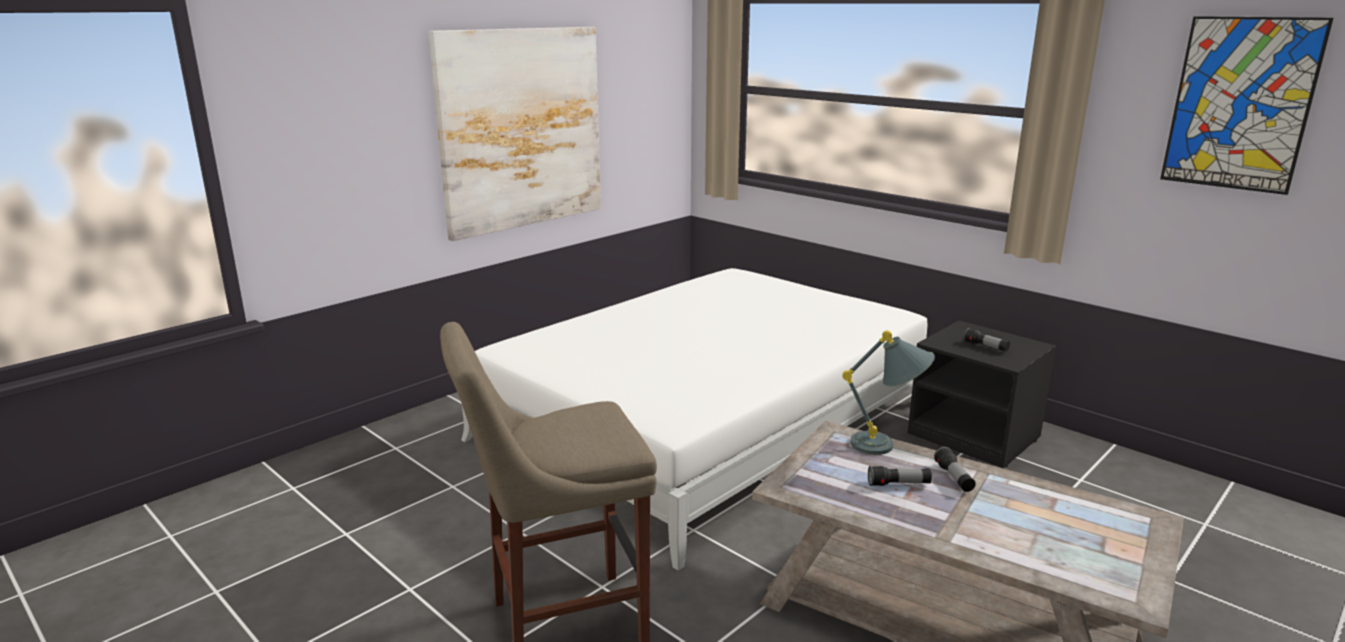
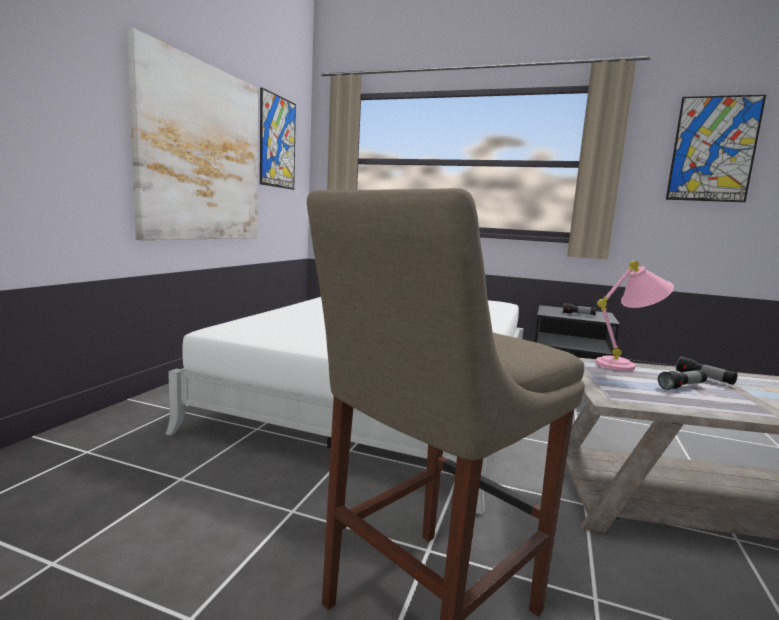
camera: 25 degrees left, 10 degrees down
(632, 79) = (277, 142): none -> picture
(888, 446) = (627, 365): grey table lamp -> pink table lamp

